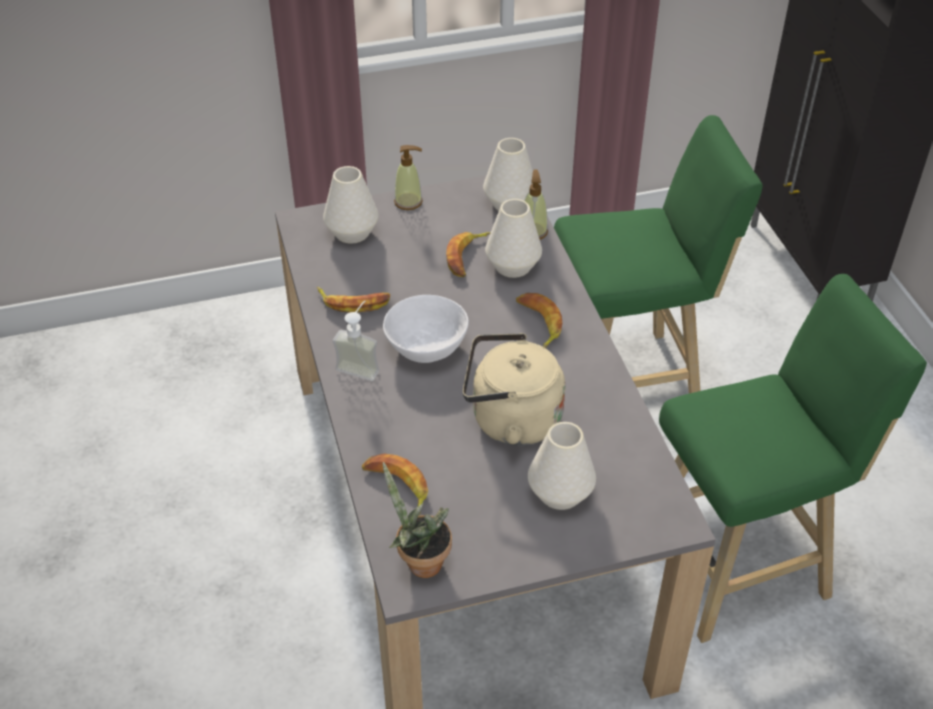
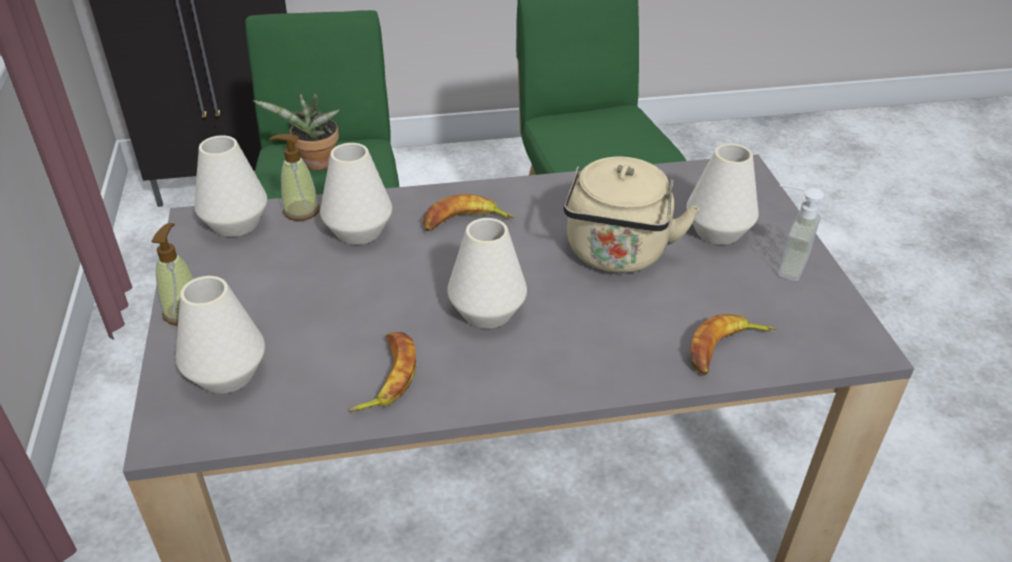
camera: 85 degrees left, 5 degrees down
(361, 365) = (514, 373): soap dispenser -> soap dispenser (782, 262)
(419, 562) = (831, 336): potted plant -> potted plant (315, 165)
(426, 346) = (487, 312): white bowl -> white vase
(467, 257) = (328, 266): banana -> none

